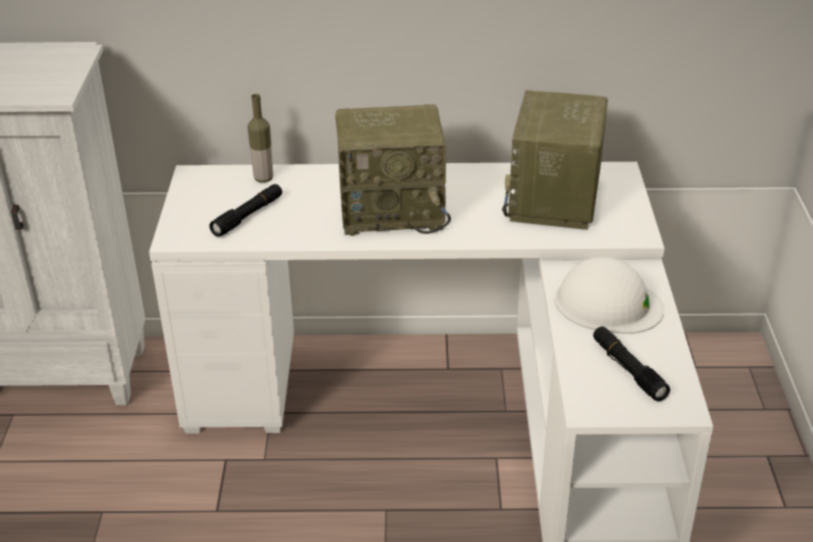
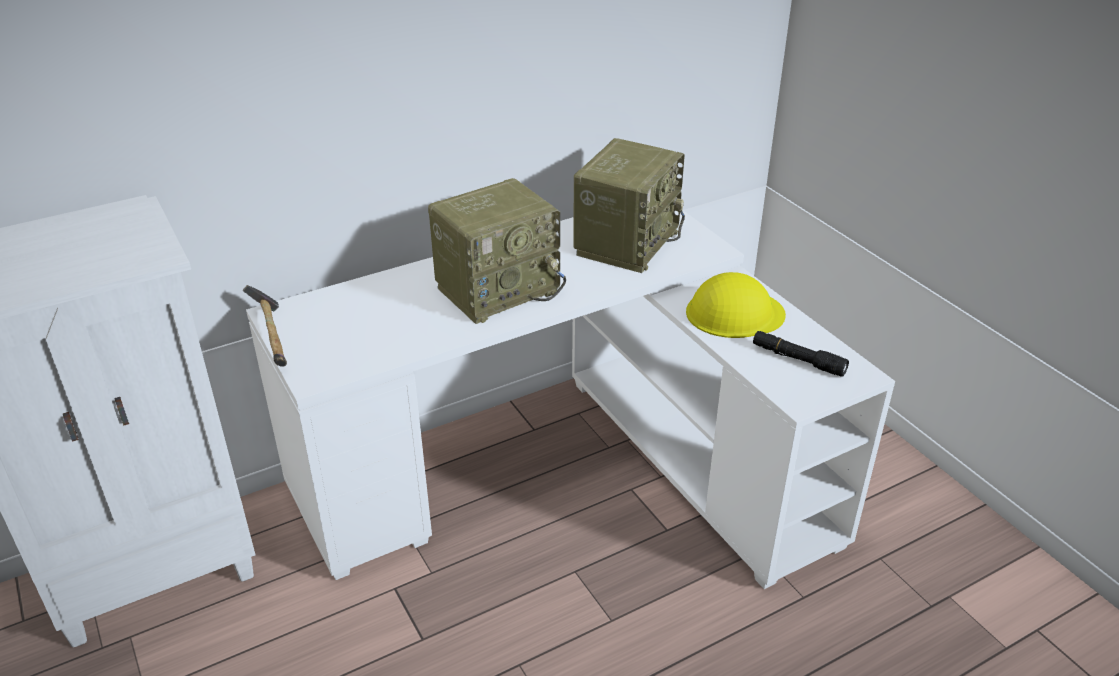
camera: 30 degrees left, 0 degrees up
(175, 195) = (273, 338): none -> hammer
(248, 216) = (367, 335): black flashlight -> none
(263, 178) = (349, 296): bottle -> none
(555, 200) = (626, 242): radio -> radio turned 135 degrees counterclockwise
(607, 303) = (734, 313): white hard hat -> yellow hard hat

